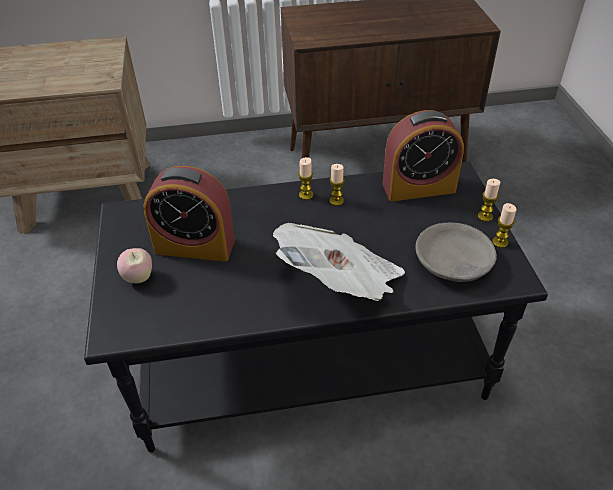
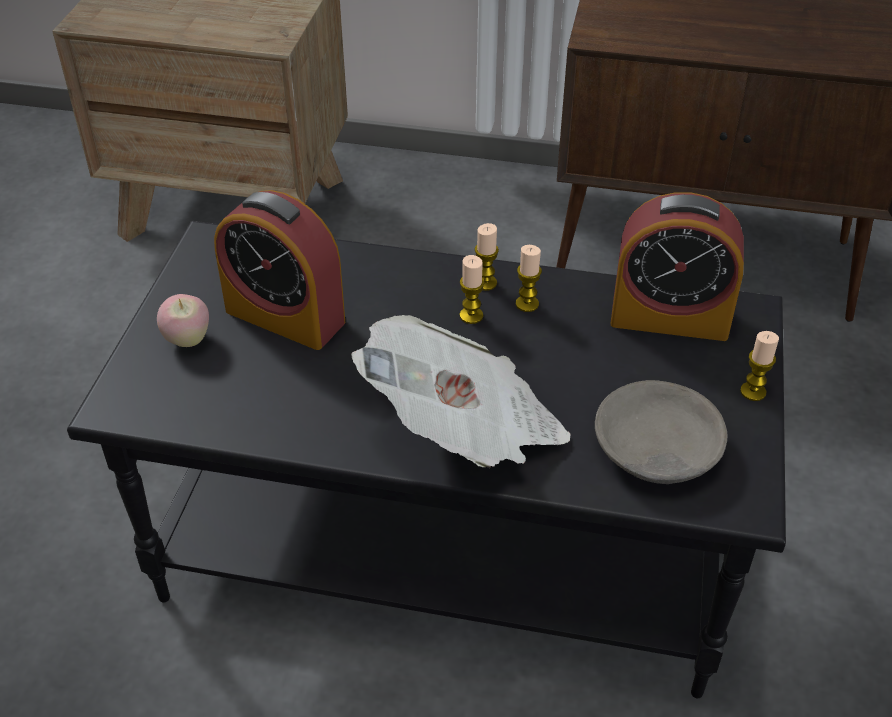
camera: 20 degrees right, 0 degrees up
(500, 242) = (753, 439): candle -> candle (471, 316)

